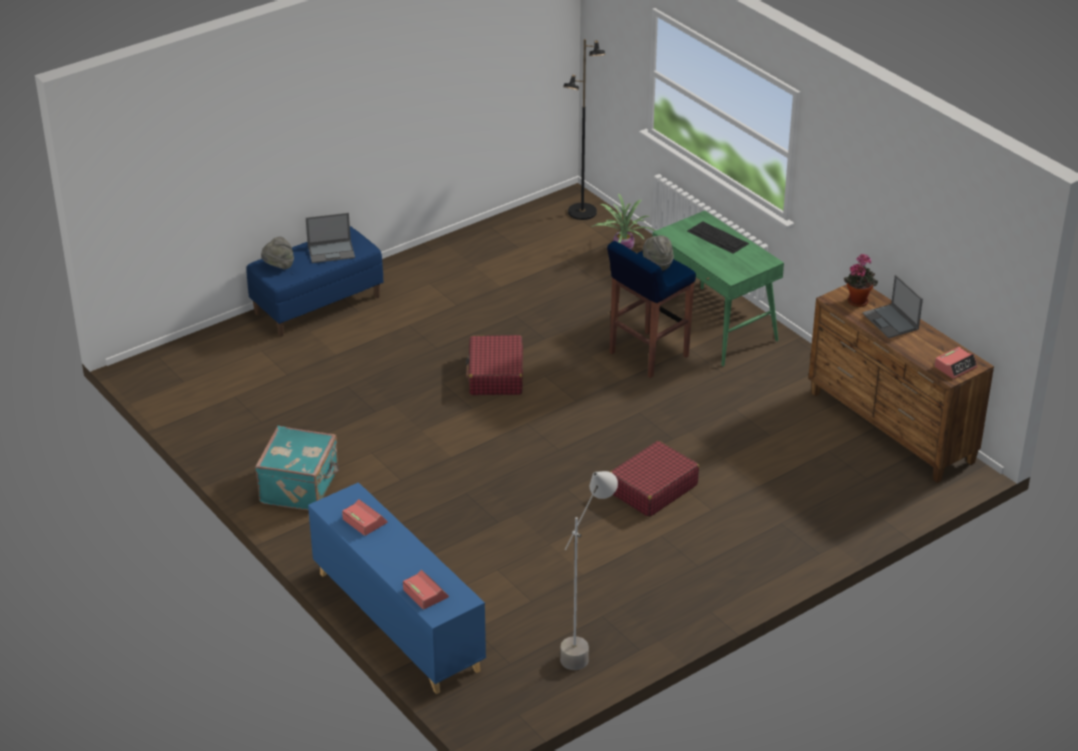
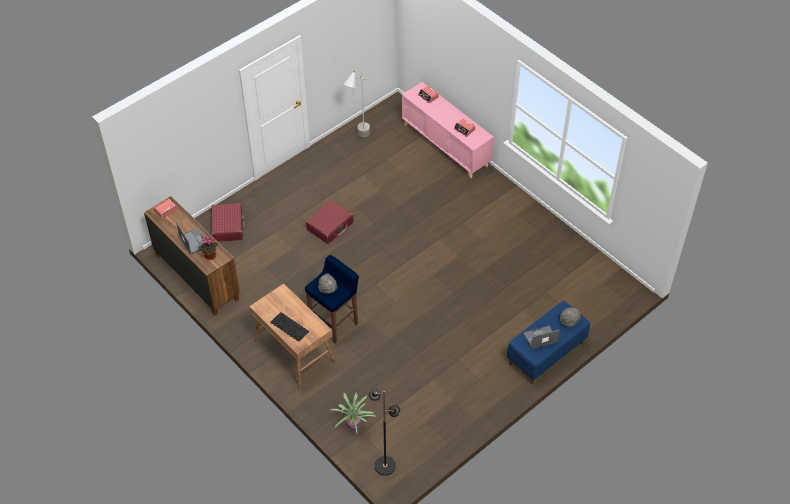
camera: 175 degrees right, 15 degrees up
(301, 487) = (512, 214): turquoise suitcase -> none
(397, 621) = (446, 145): blue cabinet -> pink cabinet
(495, 375) = (424, 300): red suitcase -> red suitcase (228, 226)
(713, 326) = (294, 352): green desk -> brown desk

